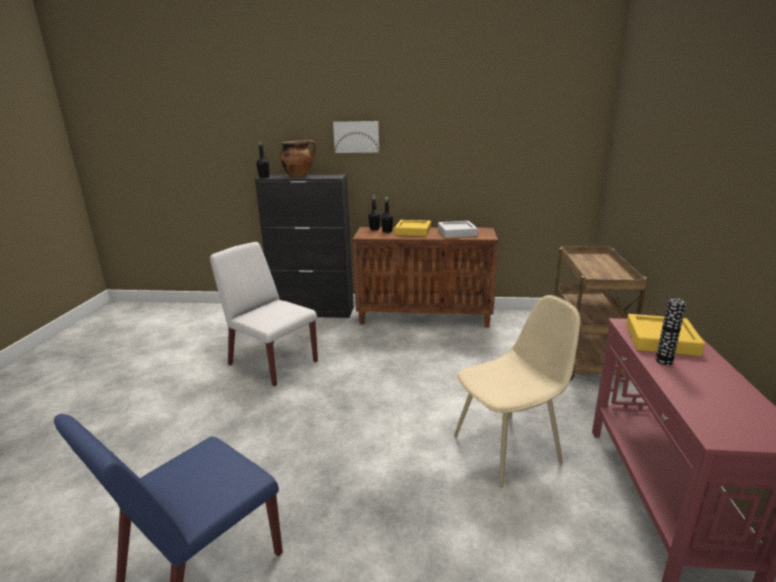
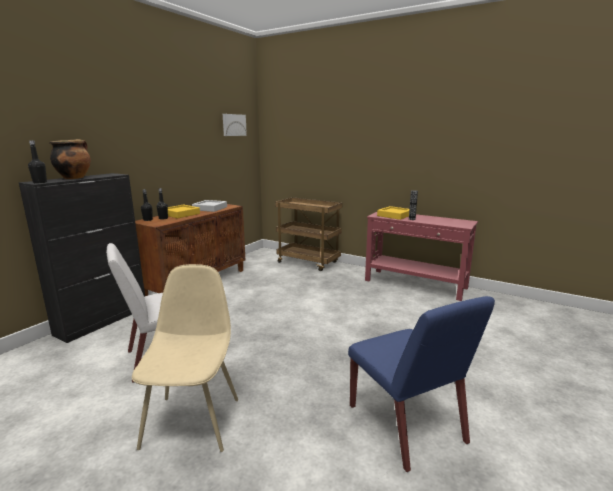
camera: 65 degrees left, 5 degrees down
(356, 137) = (115, 137): picture -> picture (233, 125)
(508, 448) = (362, 300): beige chair -> beige chair (193, 420)

